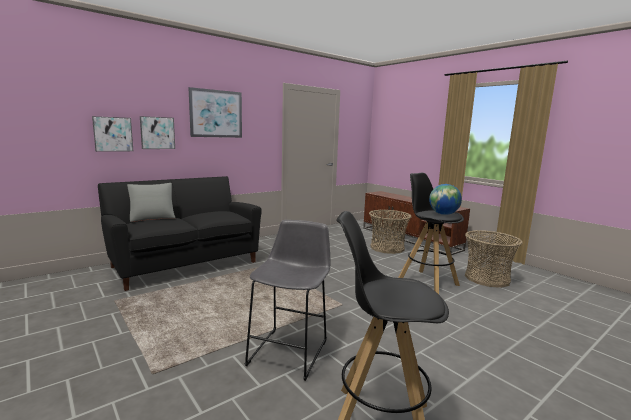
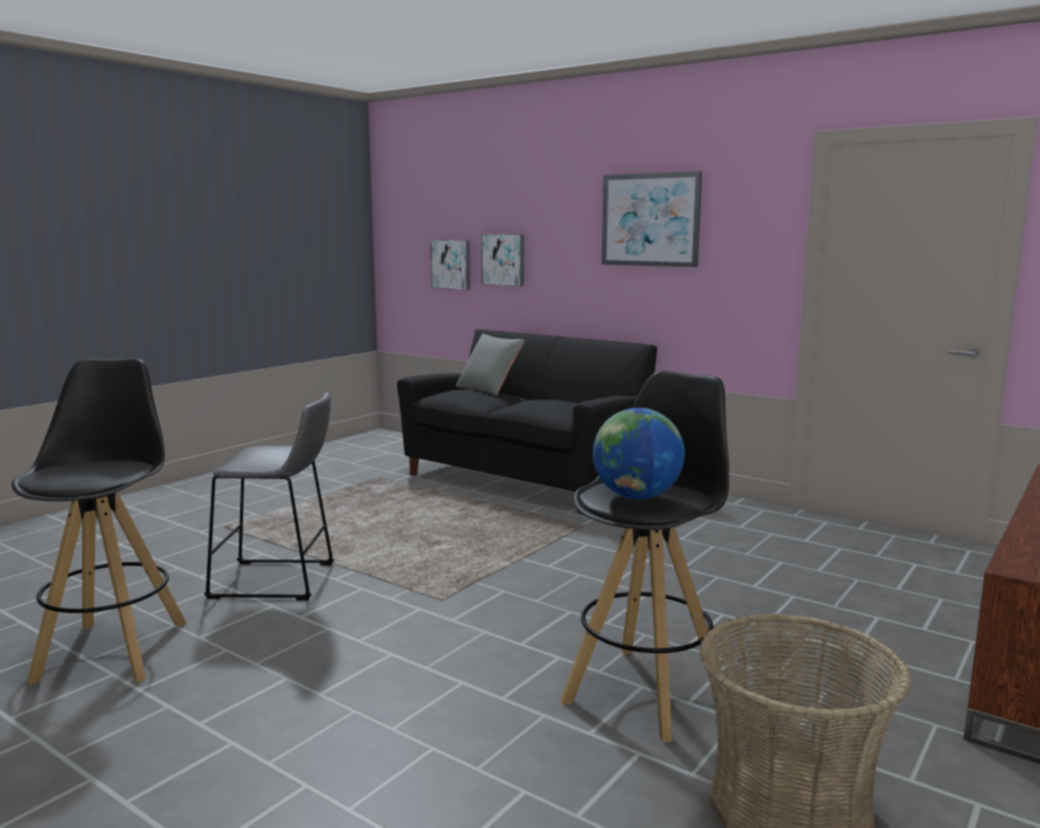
camera: 75 degrees right, 0 degrees up
(157, 133) = (556, 257): picture -> picture (451, 264)
(387, 248) = (871, 627): basket -> none

